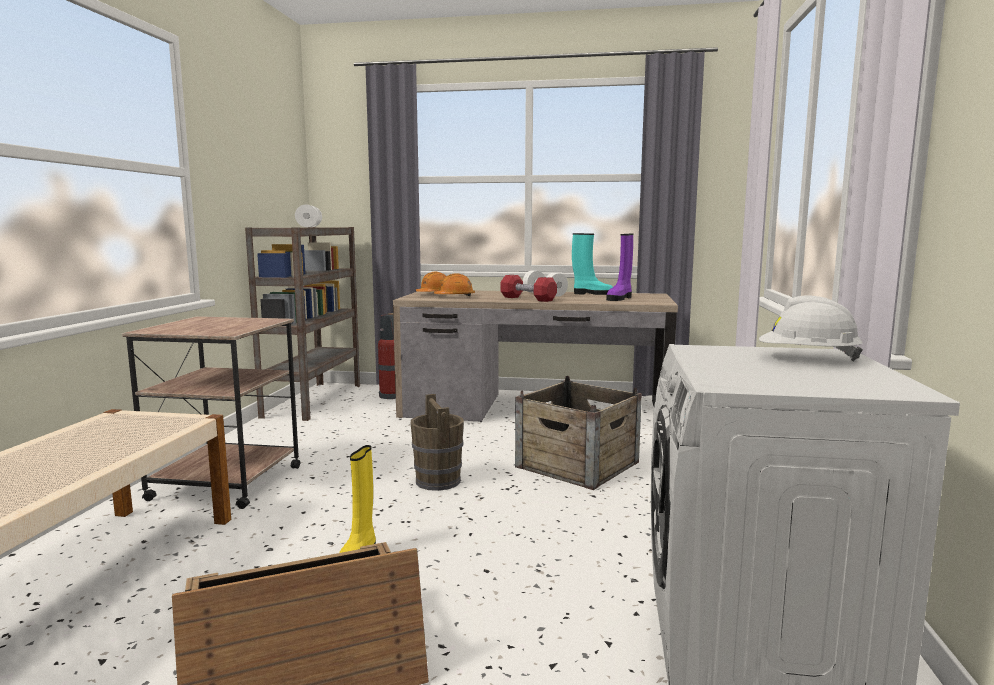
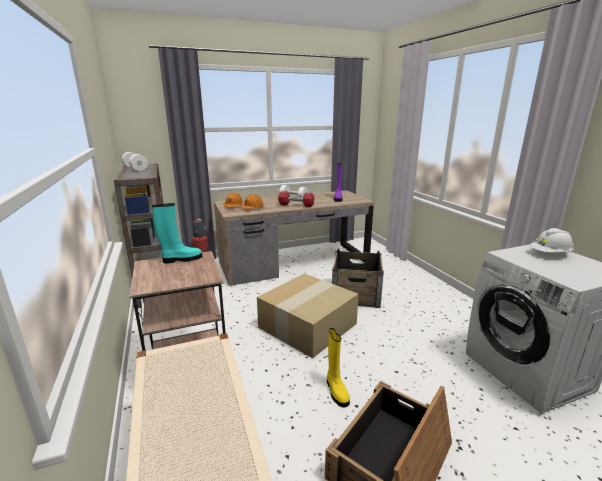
camera: 30 degrees left, 10 degrees up
(438, 481) = (307, 324): brown bucket -> cardboard box
(592, 294) = (315, 195): turquoise boot -> turquoise boot (181, 259)

